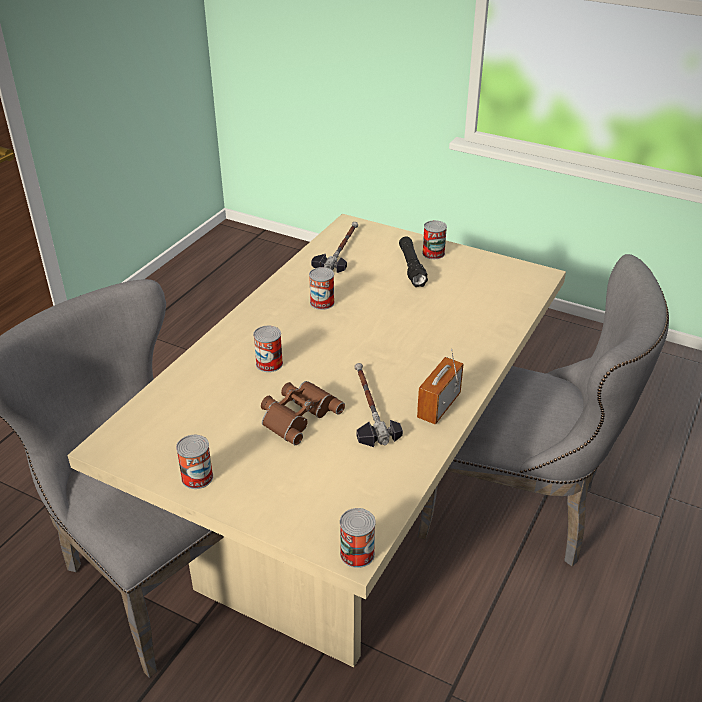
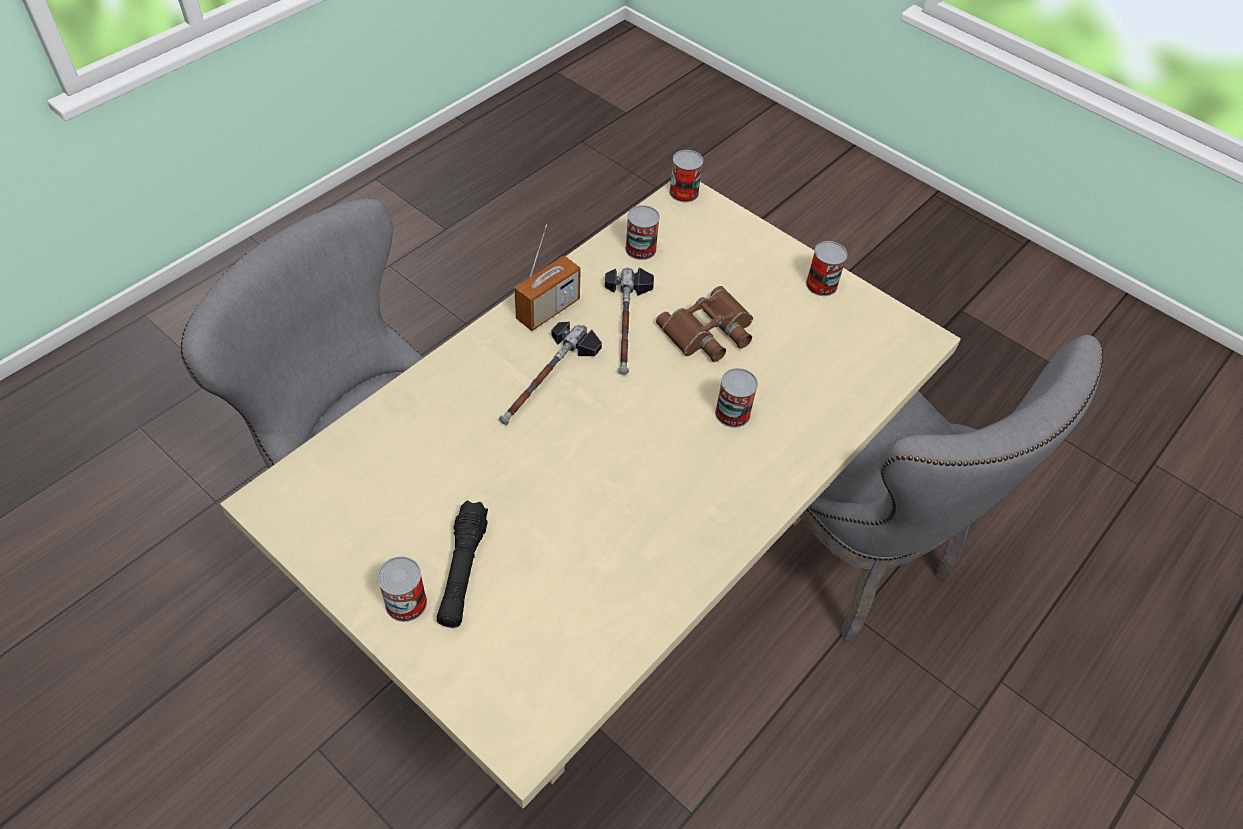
camera: 170 degrees left, 15 degrees up
(322, 302) = (636, 516): can -> can (640, 249)
(340, 250) = (568, 653): hammer -> hammer (547, 379)

